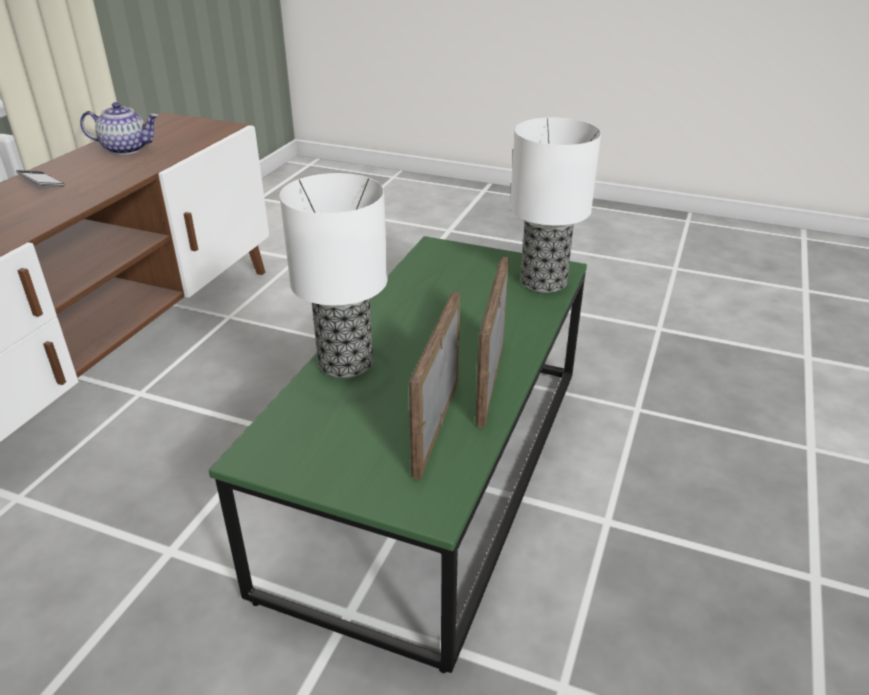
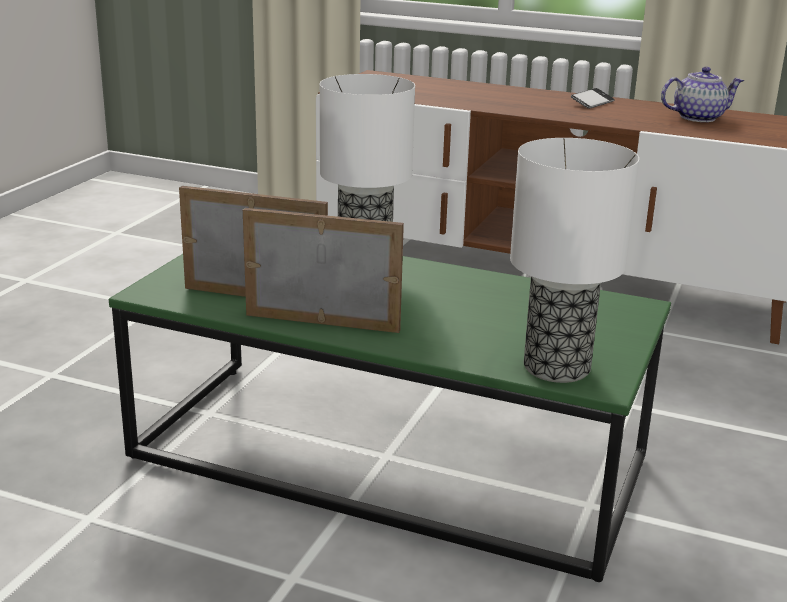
camera: 90 degrees right, 10 degrees down
(127, 149) = (698, 117): teapot -> teapot turned 105 degrees counterclockwise

